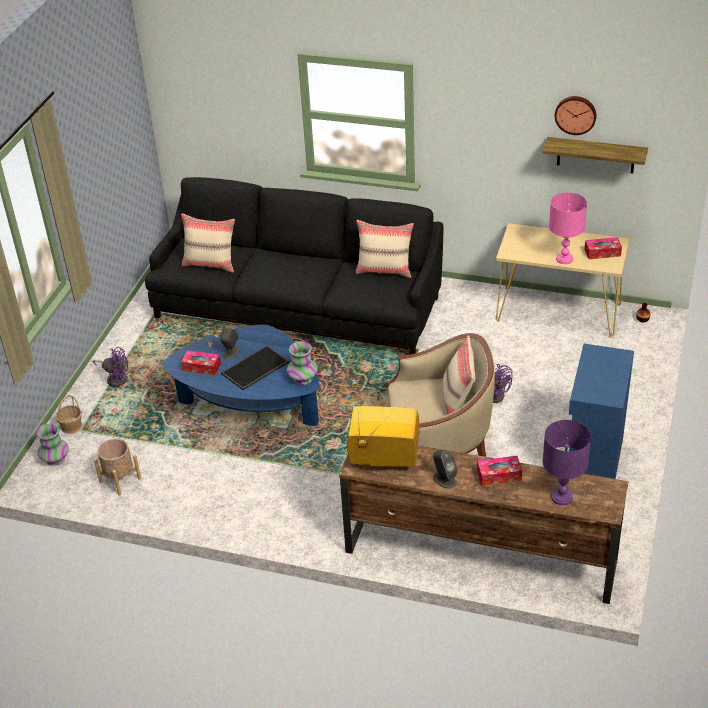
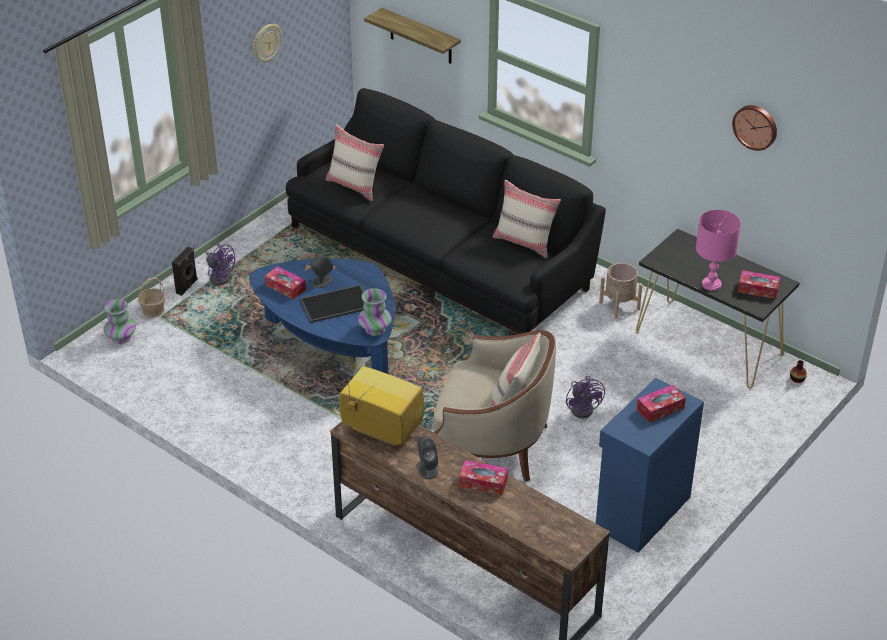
camera: 20 degrees right, 0 degrees up
(91, 396) = (187, 287): none -> black speaker
(101, 154) = (266, 43): none -> wall clock
(120, 480) = (168, 376): beige planter -> beige planter (619, 305)
(559, 312) = (709, 344): beige console table -> black console table
(562, 497) = (531, 524): purple table lamp -> none
(596, 155) = (772, 178): shelf -> shelf (420, 37)
(604, 367) = (660, 408): none -> tissue box

